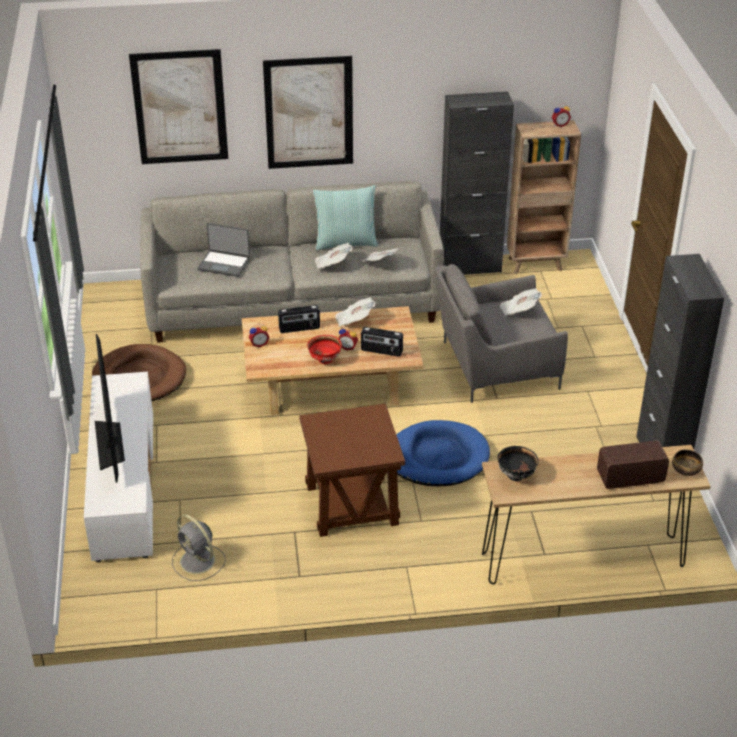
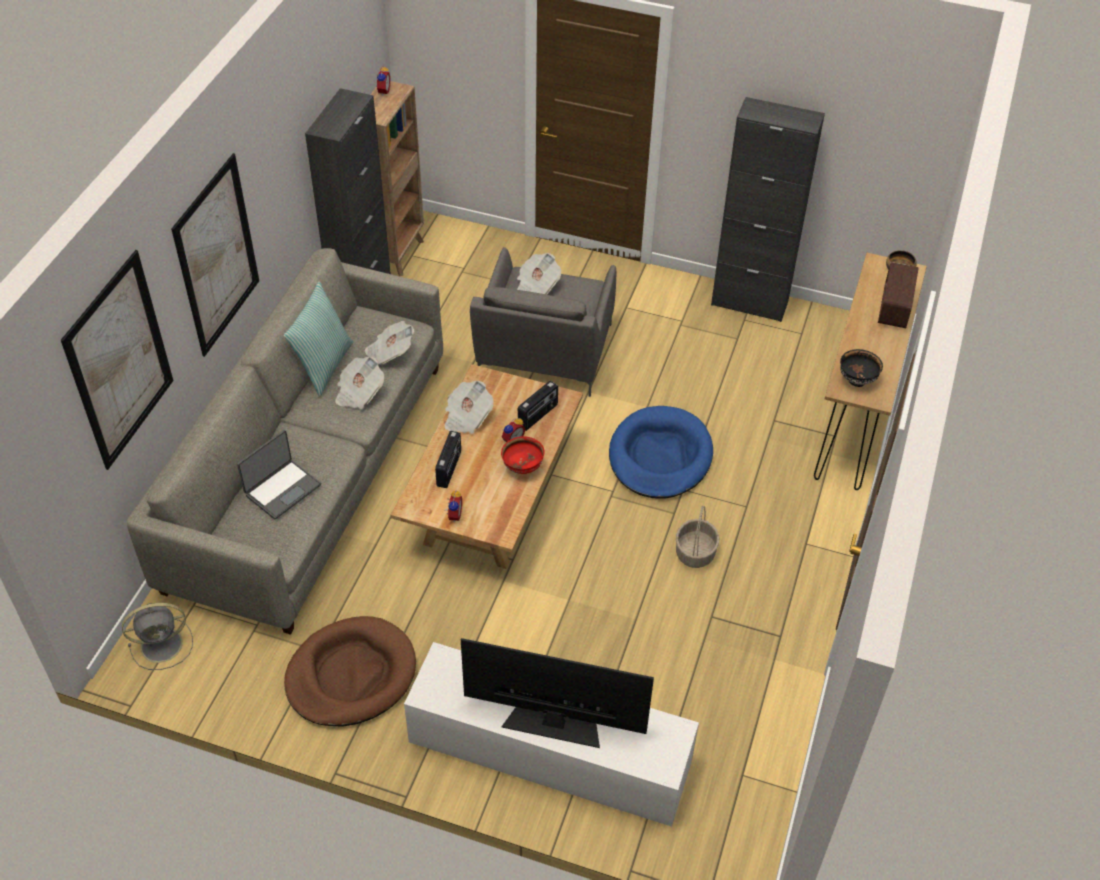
camera: 65 degrees left, 10 degrees up
(198, 562) = (717, 720): grey fan -> grey fan (163, 644)
(351, 505) = (695, 553): brown side table -> basket

